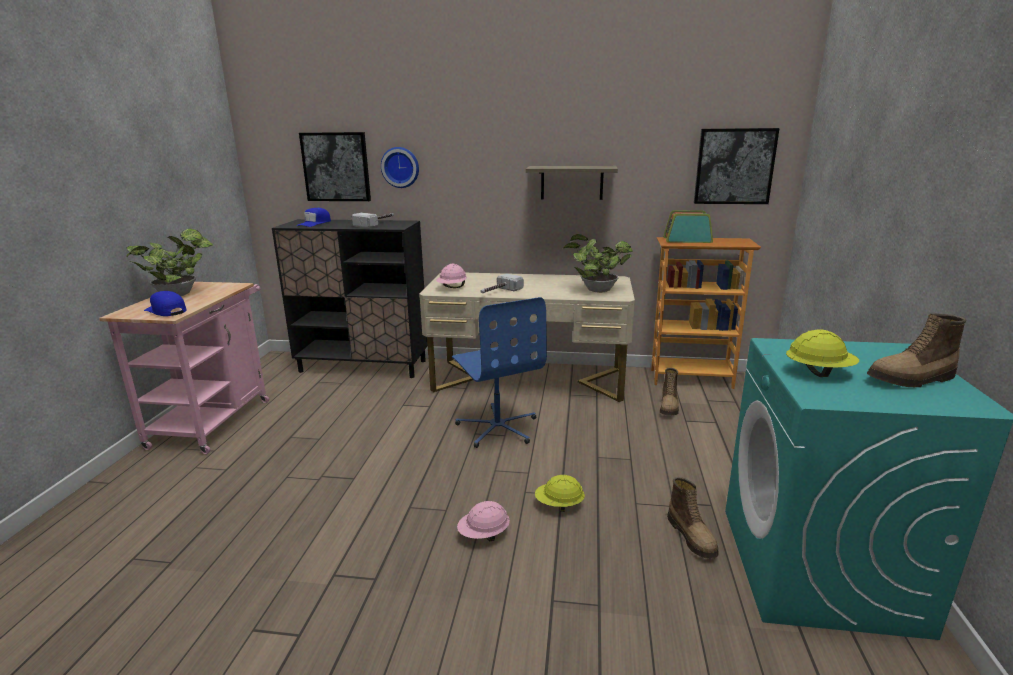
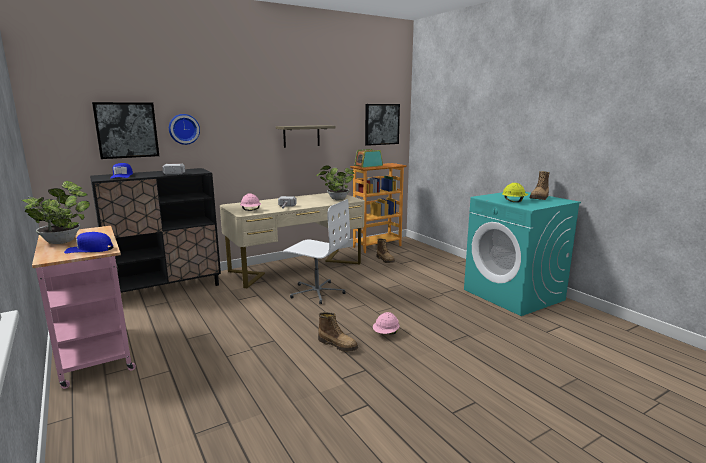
camera: 40 degrees left, 5 degrees down
(498, 427) = (317, 292): blue office chair -> white office chair
(559, 505) = (399, 311): yellow hard hat -> none
(692, 537) = (464, 301): boot -> boot (338, 345)

